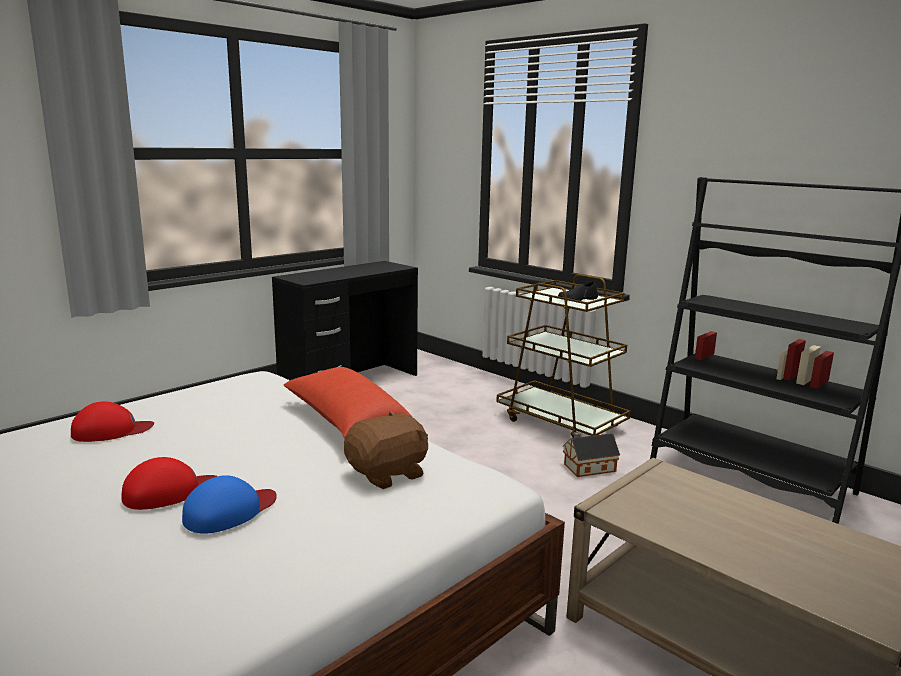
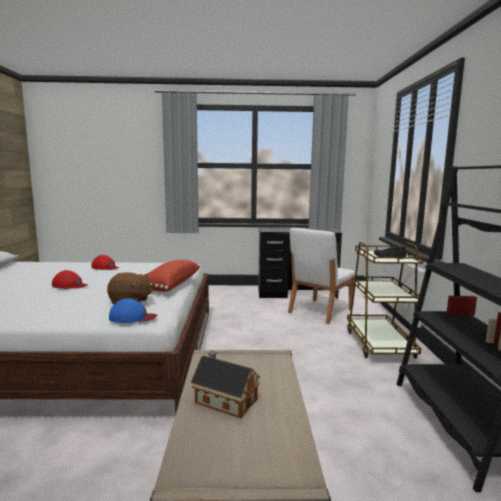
camera: 45 degrees right, 5 degrees down
(229, 511) = (65, 295): blue cap -> blue cap (132, 317)
(428, 402) = (319, 311): none -> white chair
(587, 468) = (348, 370): toy house -> toy house (224, 400)

